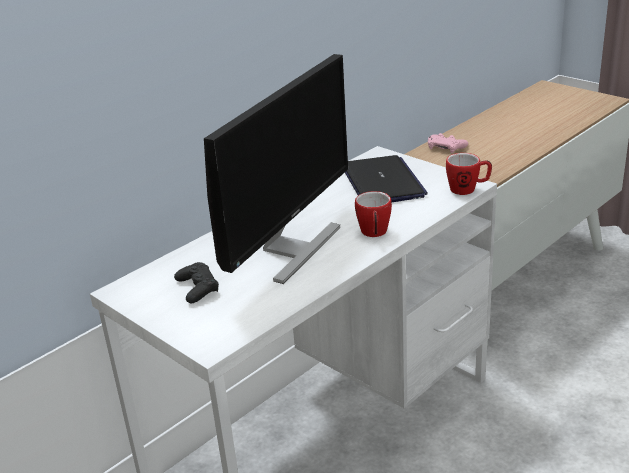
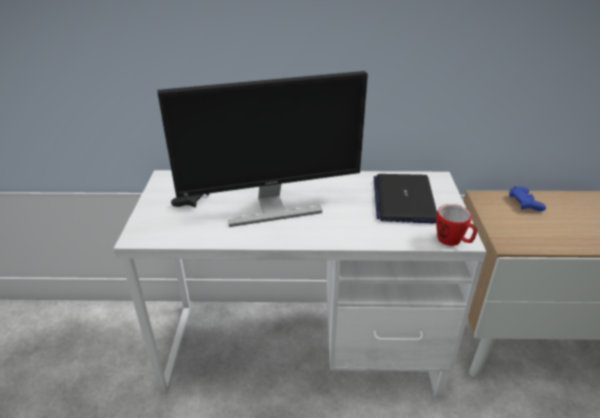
camera: 45 degrees right, 5 degrees up
(374, 234) = (332, 231): mug -> none
(383, 182) = (403, 199): laptop -> laptop turned 150 degrees clockwise
(446, 147) = (524, 203): pink game controller -> blue game controller

